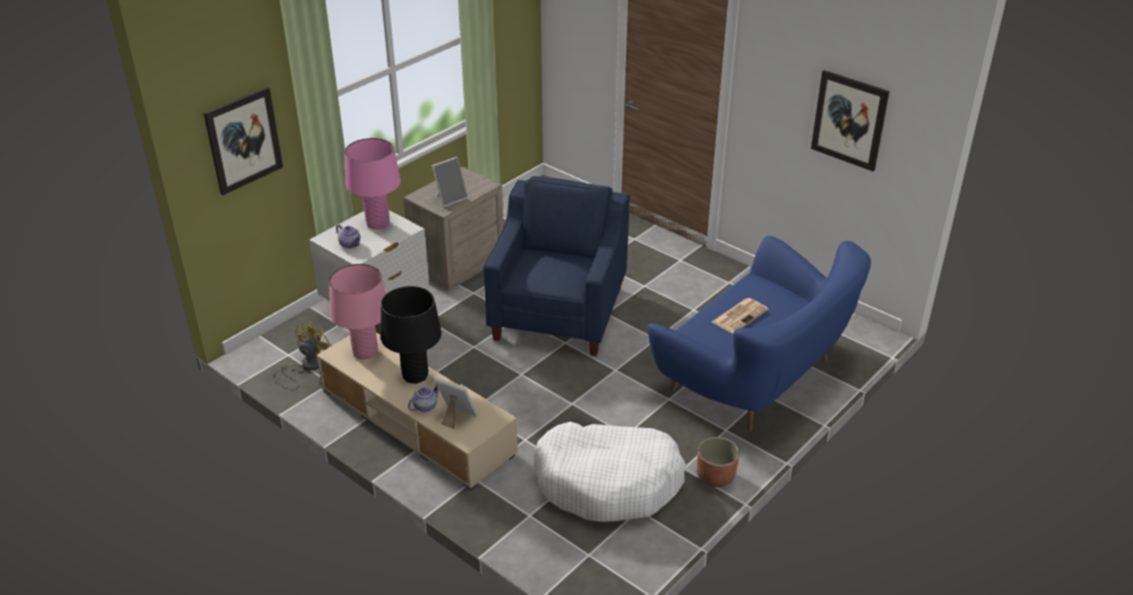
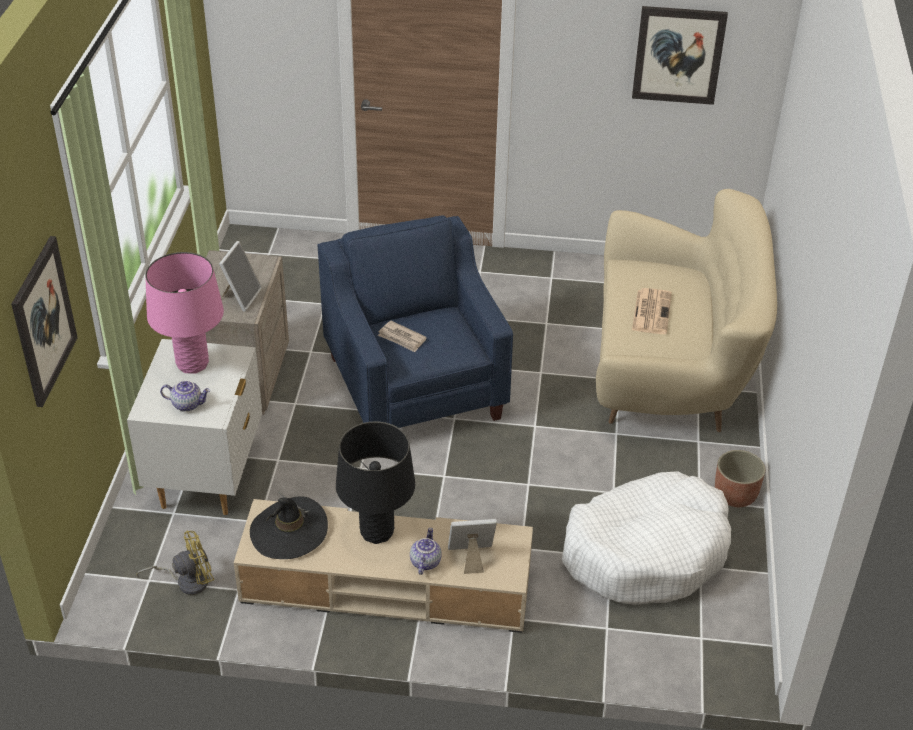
camera: 35 degrees left, 5 degrees up
(307, 365) = (187, 581): yellow fan -> yellow fan turned 75 degrees clockwise
(365, 352) = (289, 531): pink table lamp -> black hat
(536, 263) = (402, 338): none -> newspaper
(755, 376) = (671, 371): blue sofa -> beige sofa

